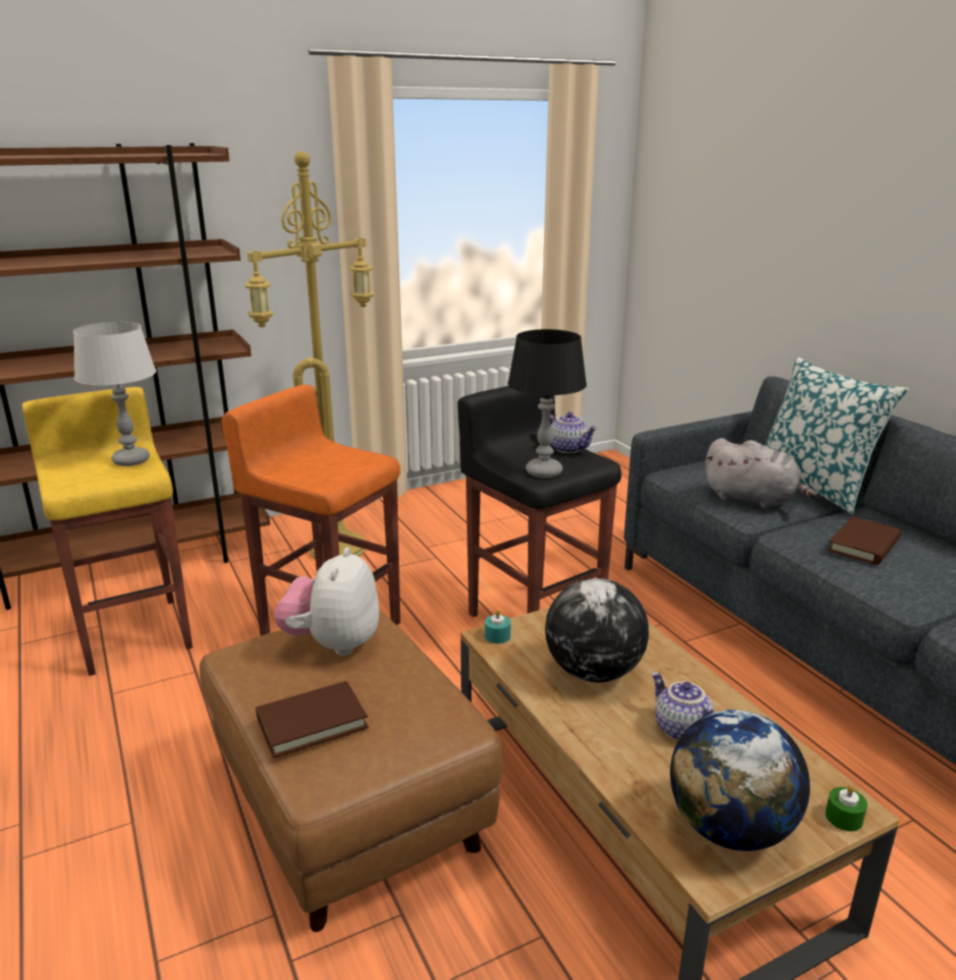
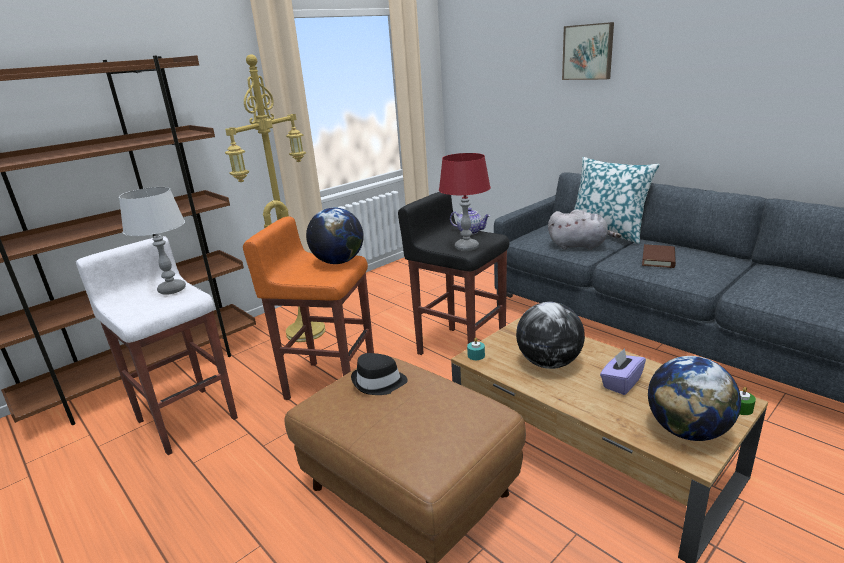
camera: 15 degrees left, 0 degrees up
(135, 633) = (187, 418): yellow stool -> white stool
(312, 723) = (401, 435): brown book -> none
(333, 644) = (379, 383): plush toy -> black hat
(356, 461) = (338, 262): none -> globe
(544, 472) = (467, 247): black table lamp -> red table lamp
(680, 729) = (621, 383): teapot -> purple tissue box
(840, 187) = (588, 52): none -> picture

